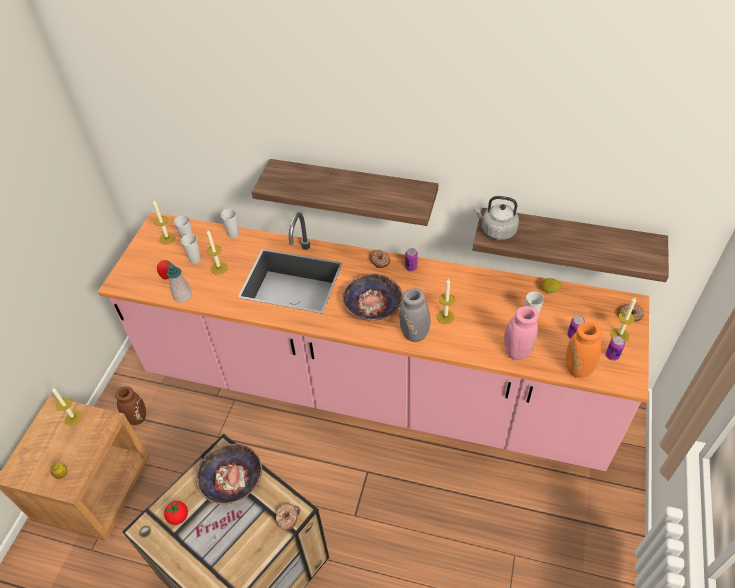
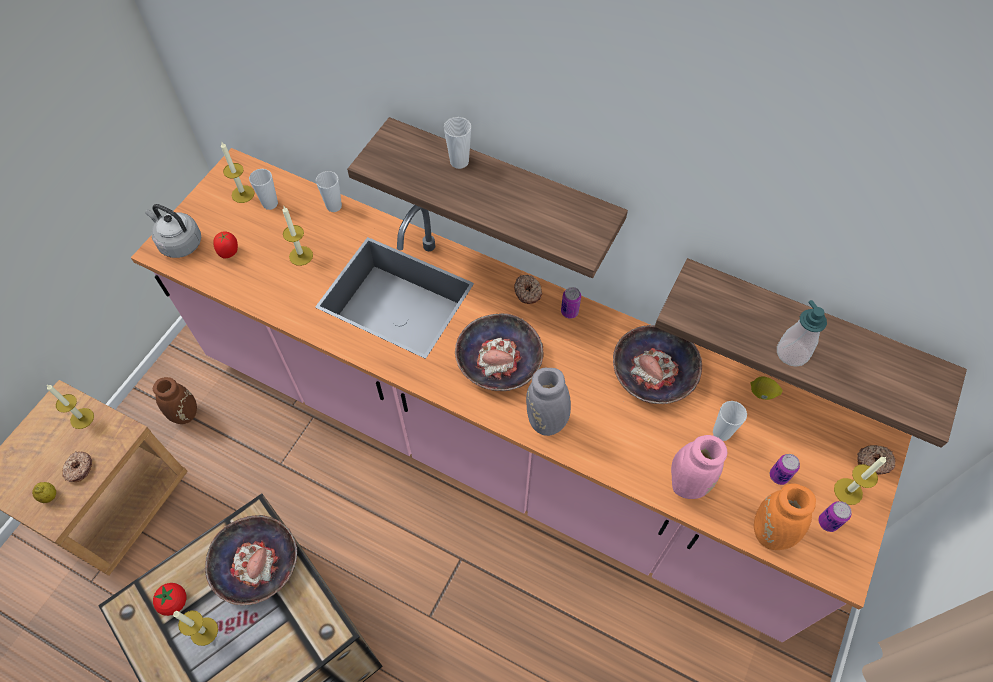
camera: 10 degrees right, 10 degrees up
(182, 296) = (241, 289): soap dispenser -> soap dispenser (792, 353)
(195, 259) = (272, 235): cup -> cup (459, 162)
(286, 518) = (314, 640): donut -> donut (79, 468)
(445, 317) = (598, 403): candle -> candle (204, 631)
(476, 291) = (654, 372): none -> bowl
(496, 230) = (698, 303): grey kettle -> grey kettle (179, 243)

